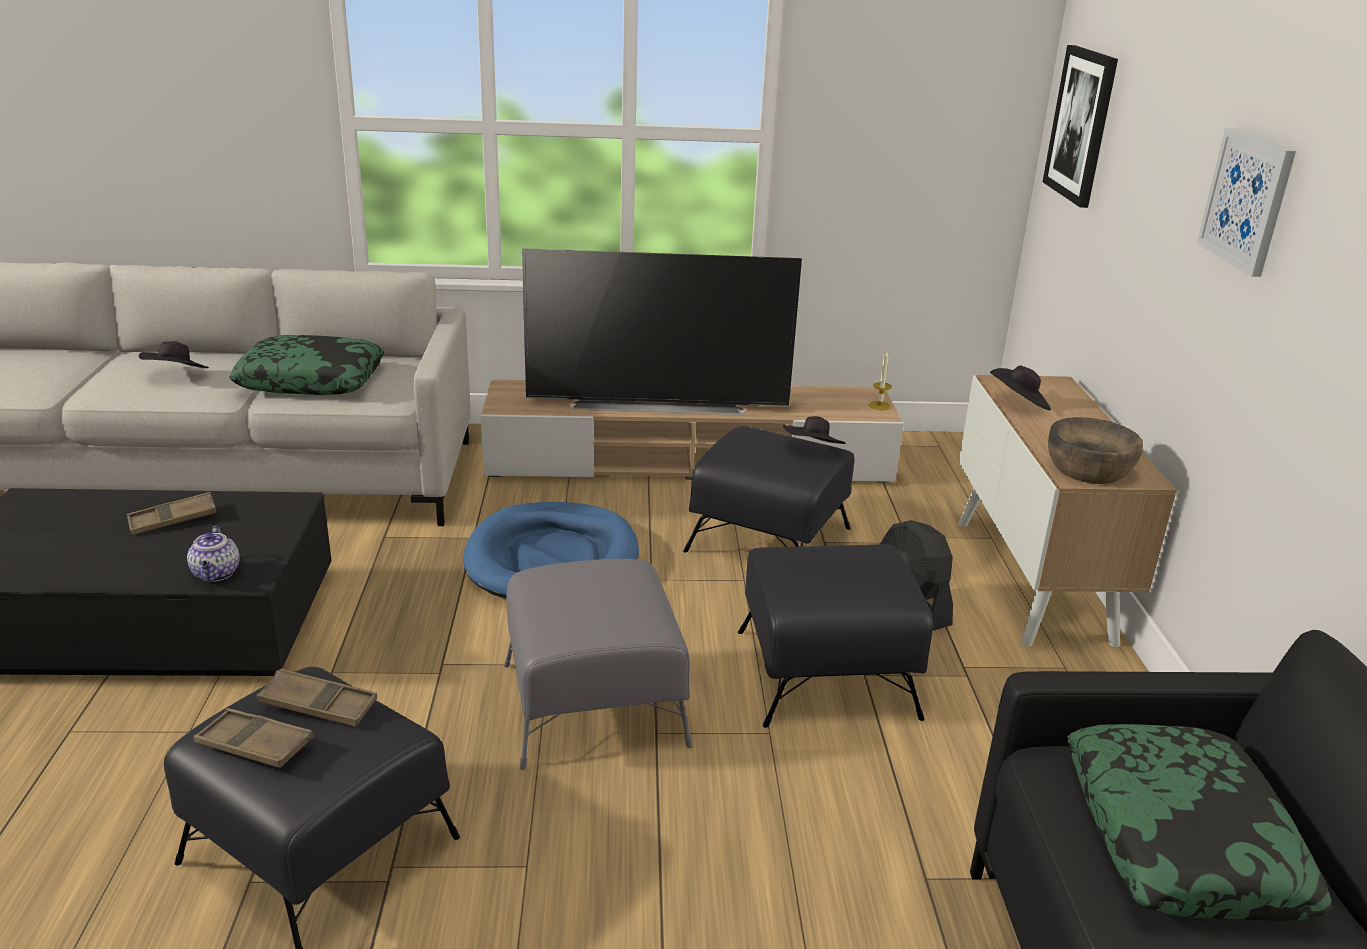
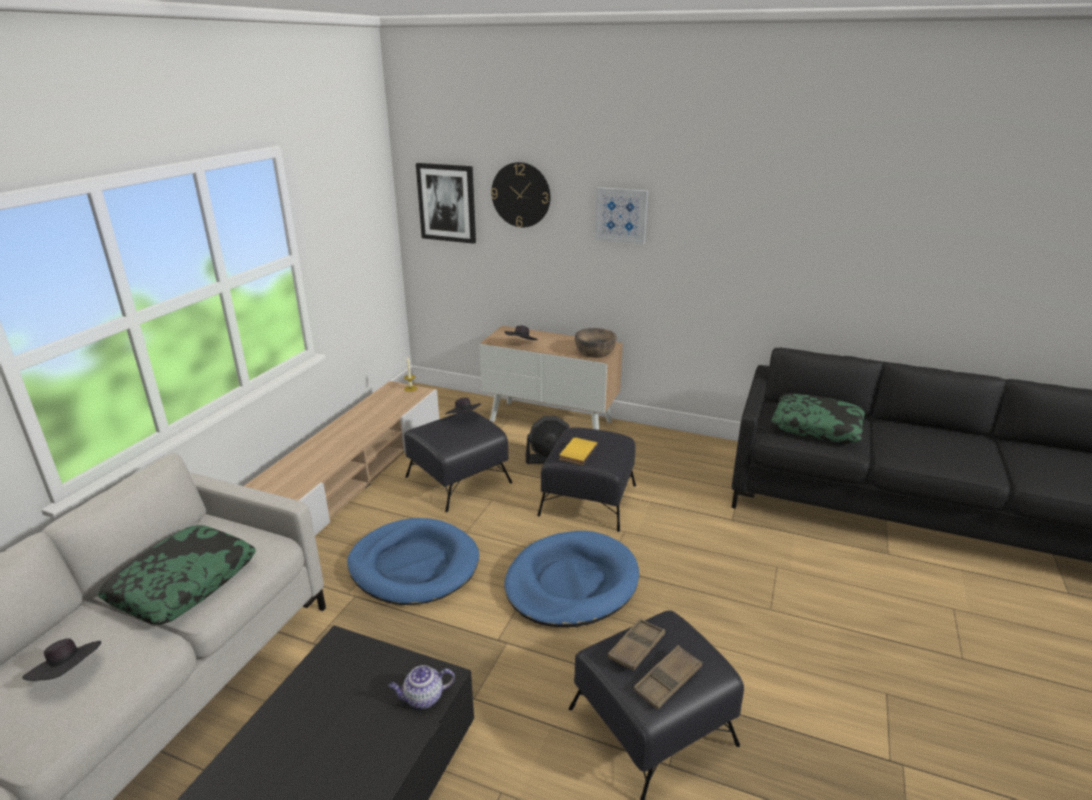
camera: 65 degrees left, 0 degrees up
(173, 520) = (307, 723): brown tray -> none
(216, 574) = (423, 698): teapot -> teapot turned 150 degrees clockwise
(594, 703) = (571, 583): grey ottoman -> blue dog bed
(657, 403) = (329, 454): television -> none
(803, 562) = (577, 452): none -> yellow book
(1149, 126) = (521, 195): none -> wall clock

